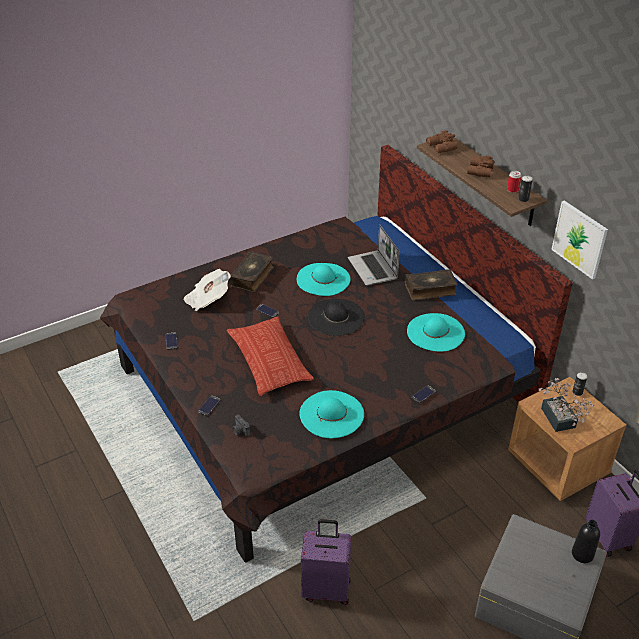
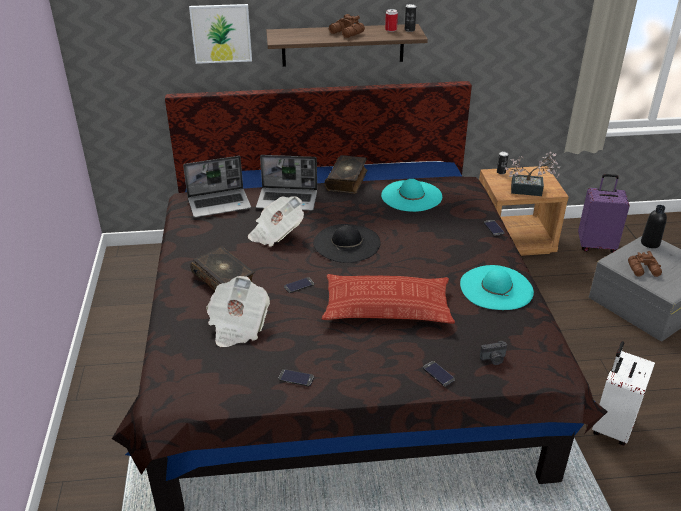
camera: 65 degrees left, 5 degrees down
(323, 279) = (276, 233): turquoise hat -> newspaper
(326, 589) = (611, 426): purple suitcase -> white suitcase
(342, 240) = (220, 204): none -> laptop
(440, 147) = (286, 37): brown binoculars -> brown binoculars (644, 270)
(579, 239) = (464, 38): picture -> picture (221, 33)

